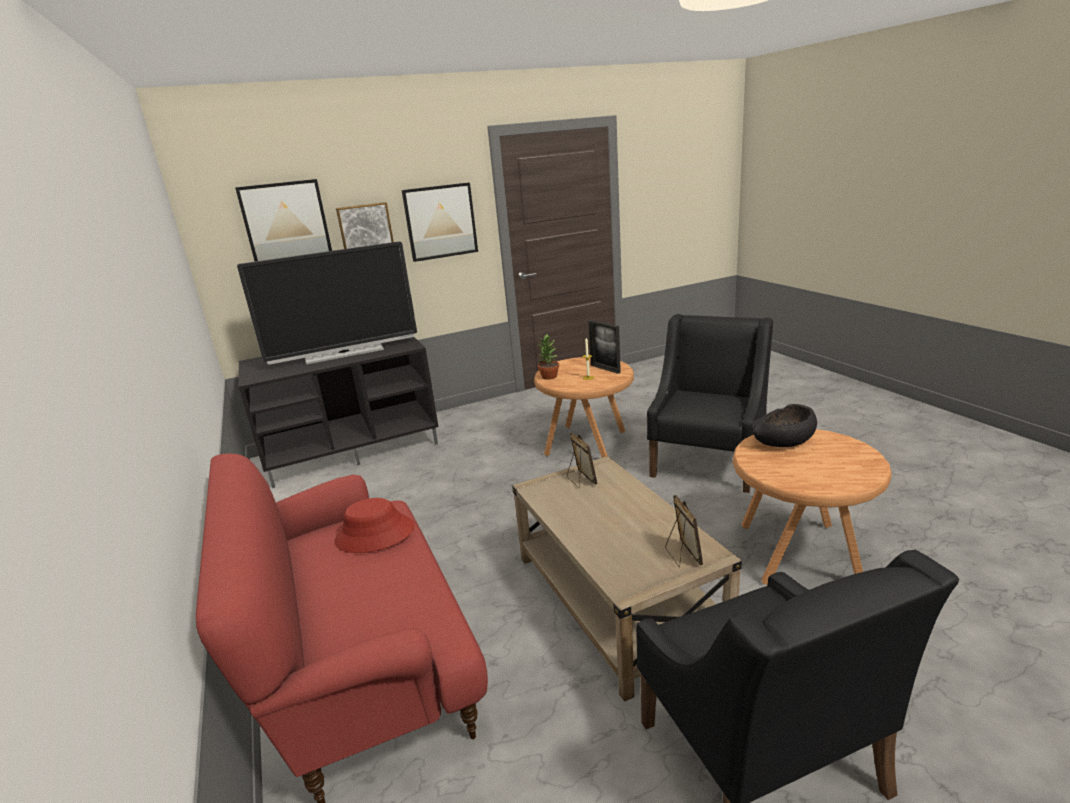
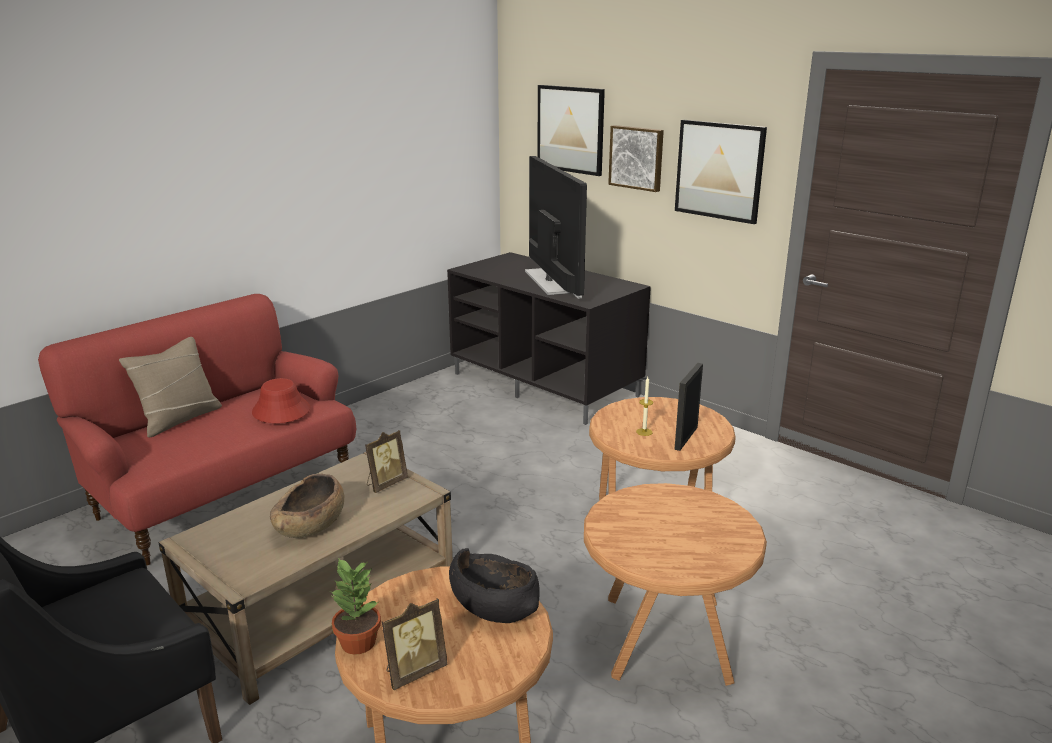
camera: 65 degrees right, 0 degrees up
(315, 612) = (179, 419): none -> beige pillow
(344, 353) = (549, 281): television -> television turned 150 degrees counterclockwise
(549, 376) = (631, 407): potted plant -> potted plant (357, 642)
(629, 518) = (311, 524): none -> brown bowl
(682, 555) = (240, 564): picture frame -> picture frame (414, 671)
(708, 462) = (665, 642): black armchair -> brown side table

